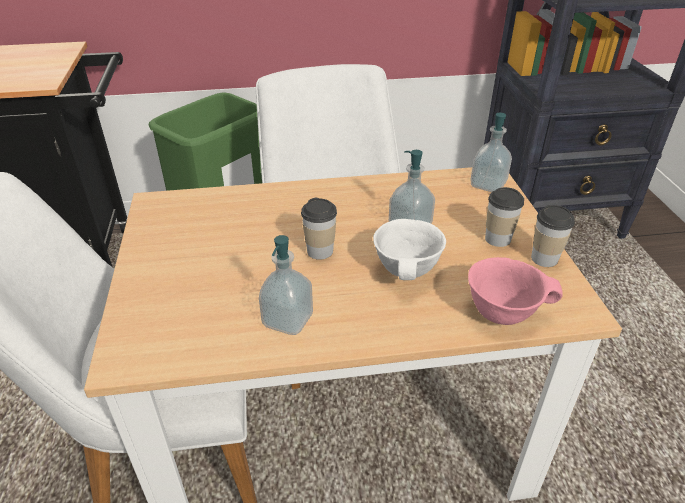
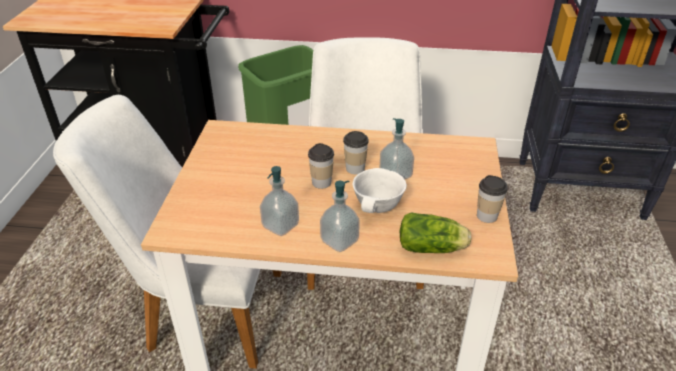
camera: 15 degrees right, 0 degrees up
(488, 184) = (473, 152): soap dispenser -> soap dispenser (339, 241)
(498, 239) = (458, 195): cup -> cup (355, 168)
(502, 312) = (433, 248): pink bowl -> lettuce

